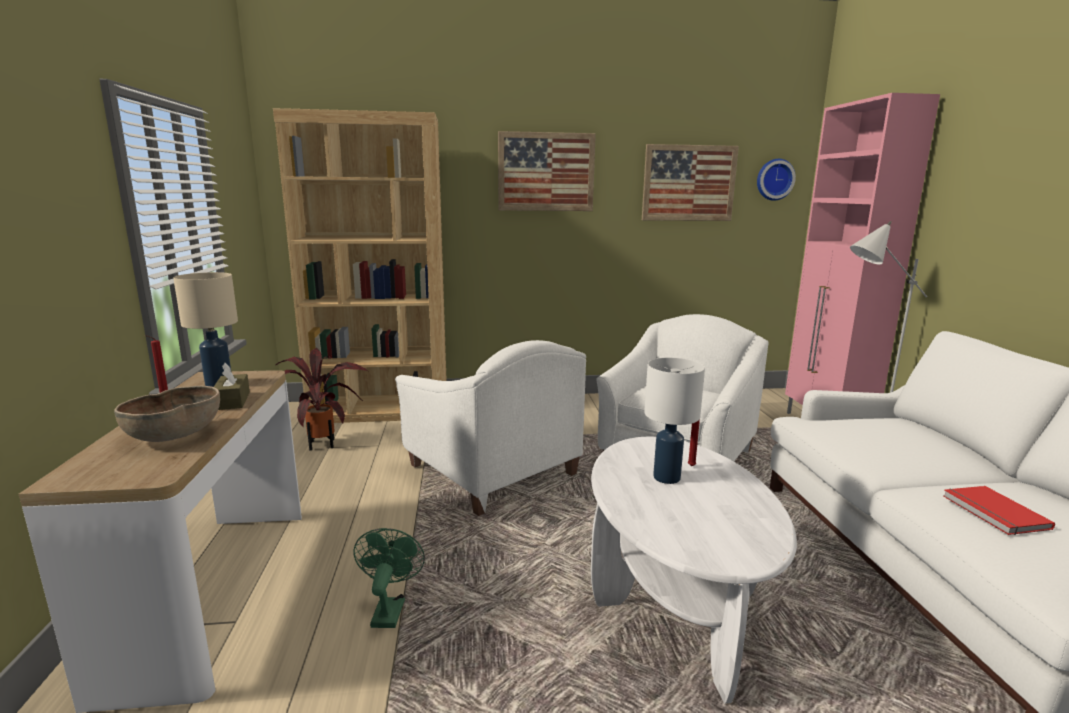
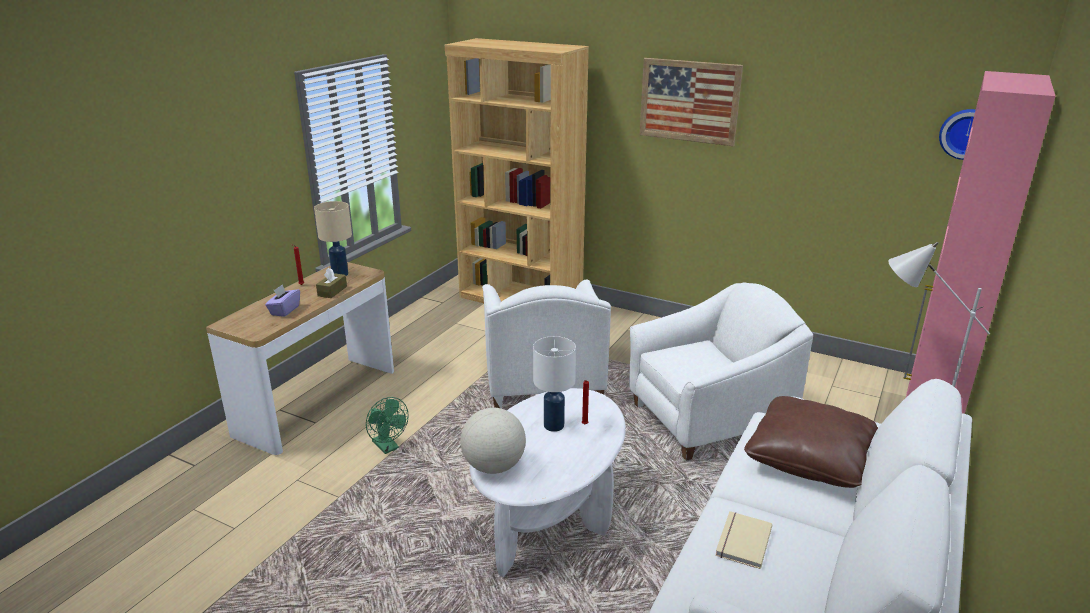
camera: 35 degrees right, 10 degrees up
(175, 436) = (284, 310): brown bowl -> purple tissue box
(324, 443) = (455, 318): potted plant -> none
(389, 609) = (388, 447): green fan -> green fan turned 105 degrees clockwise
(682, 542) = (494, 466): none -> globe
(689, 183) = (850, 127): picture -> none
(888, 432) = (810, 458): none -> brown pillow
(993, 512) = (741, 541): red book -> beige book

